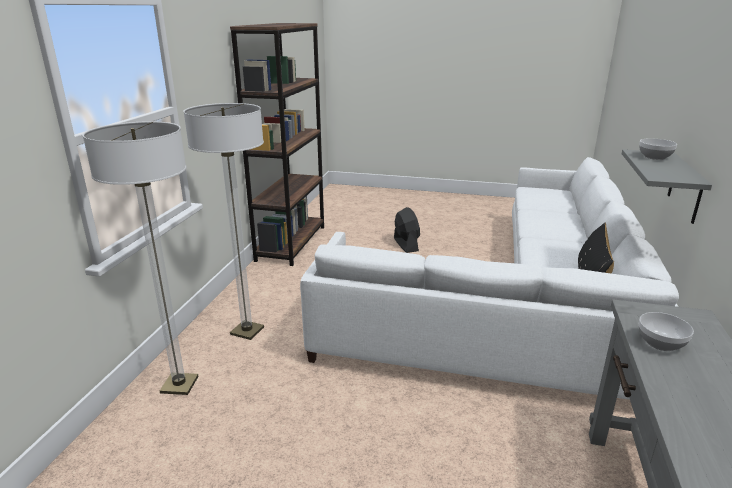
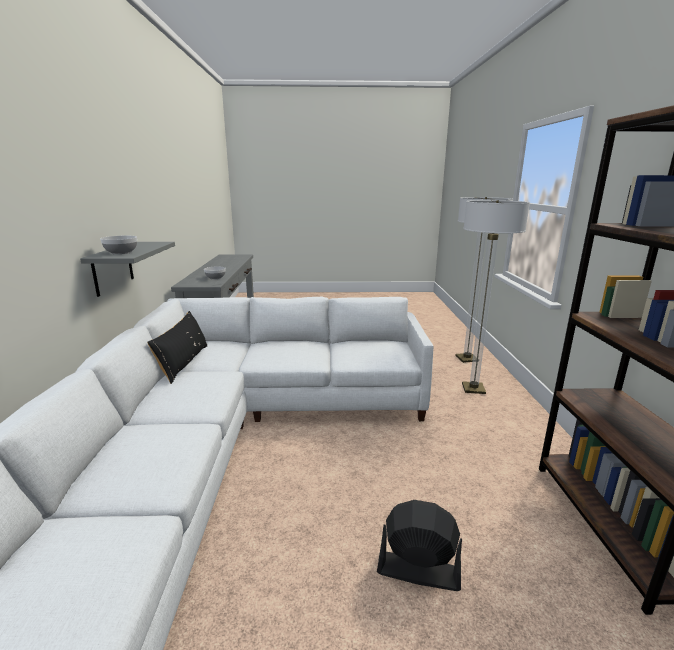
camera: 165 degrees right, 5 degrees down
(406, 244) = (418, 570): black fan -> black fan turned 135 degrees clockwise

